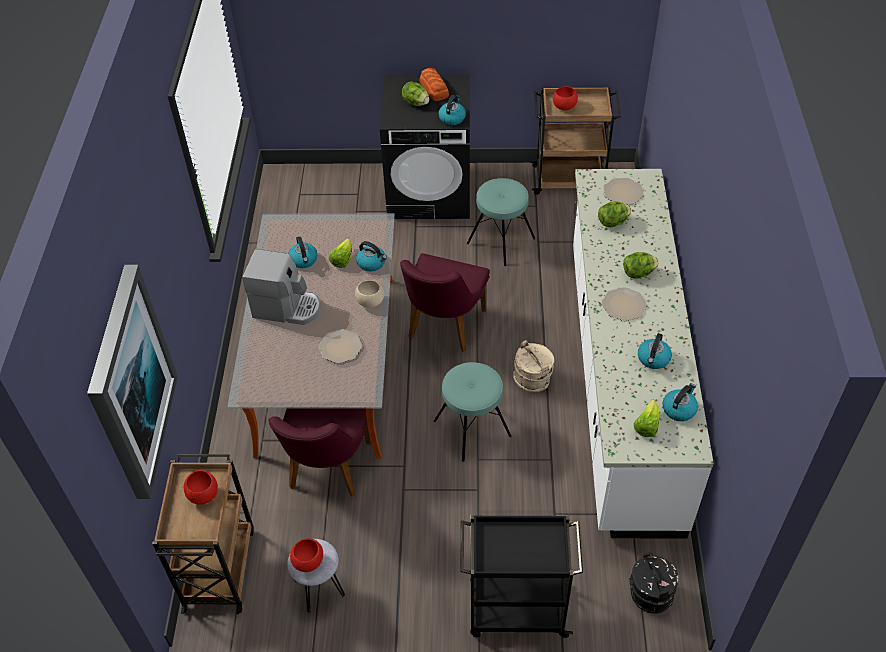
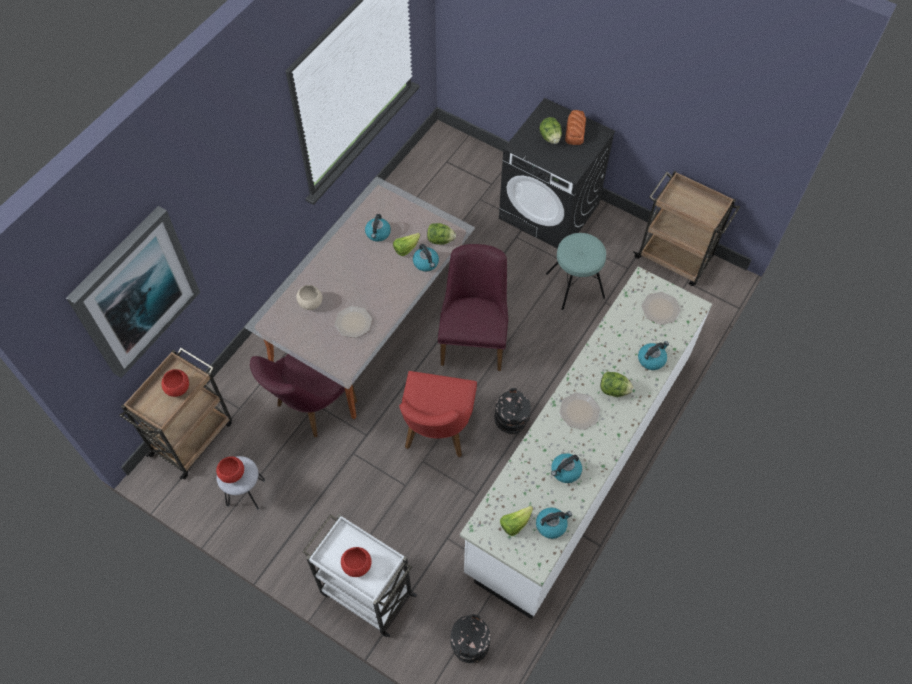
camera: 30 degrees right, 10 degrees up
(287, 307) = (338, 268): coffee machine -> none
(370, 302) = (401, 296): beige bowl -> beige bowl (310, 303)
(443, 328) = (474, 338): purple chair -> purple chair turned 135 degrees clockwise
(452, 118) = (569, 166): kettle -> kettle (651, 359)
(472, 428) = (436, 434): turquoise stool -> red chair
(515, 609) = (365, 593): black cart -> white cart
(532, 379) = (511, 420): beige bucket -> black bucket
(564, 107) = (682, 198): red bowl -> red bowl (356, 565)
(612, 222) = (629, 332): lettuce -> lettuce (440, 240)

